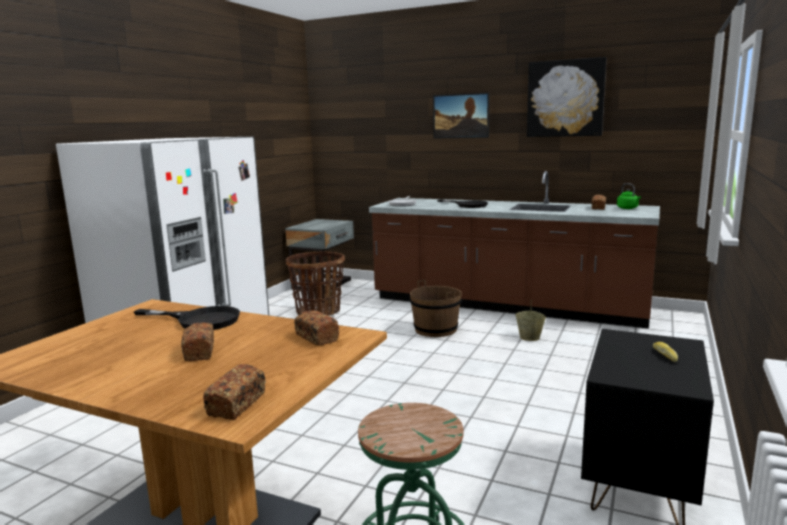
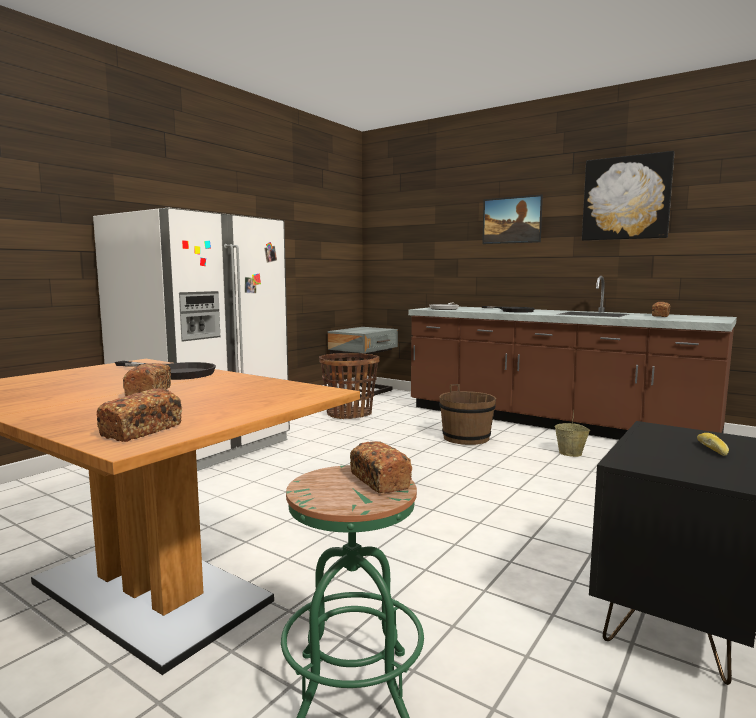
camera: 10 degrees right, 5 degrees down
(316, 337) = (279, 390): bread -> bread (379, 481)
(628, 208) = (696, 317): green kettle -> none

